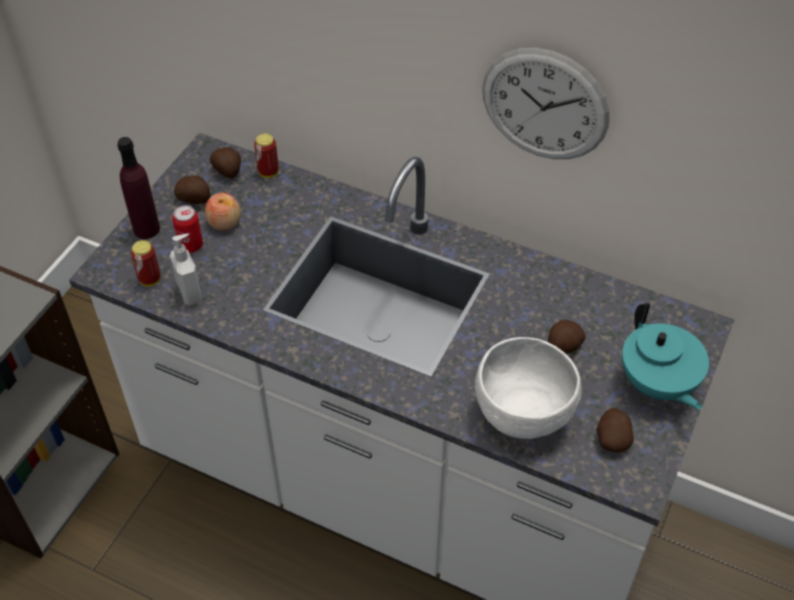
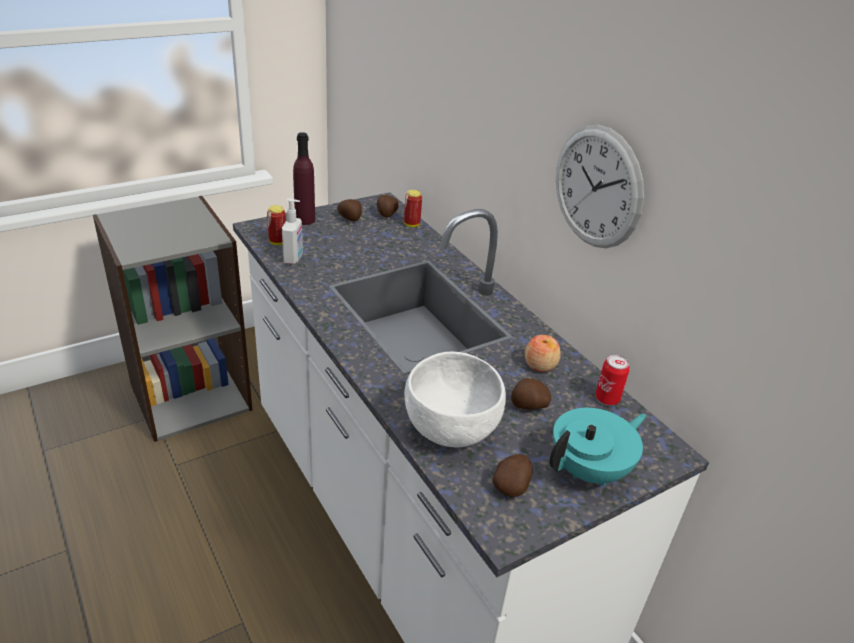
camera: 30 degrees right, 15 degrees down
(191, 245) = (322, 237): can -> can (607, 399)
(224, 222) = (356, 235): apple -> apple (540, 364)
(657, 384) = (590, 470): turquoise teapot -> turquoise teapot turned 135 degrees counterclockwise

